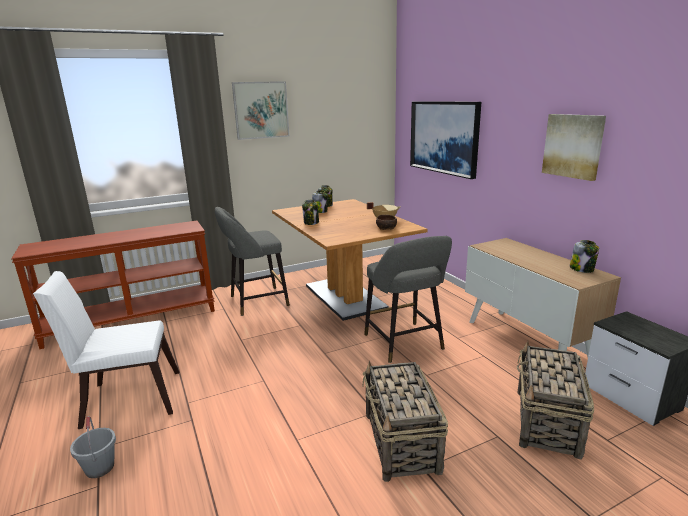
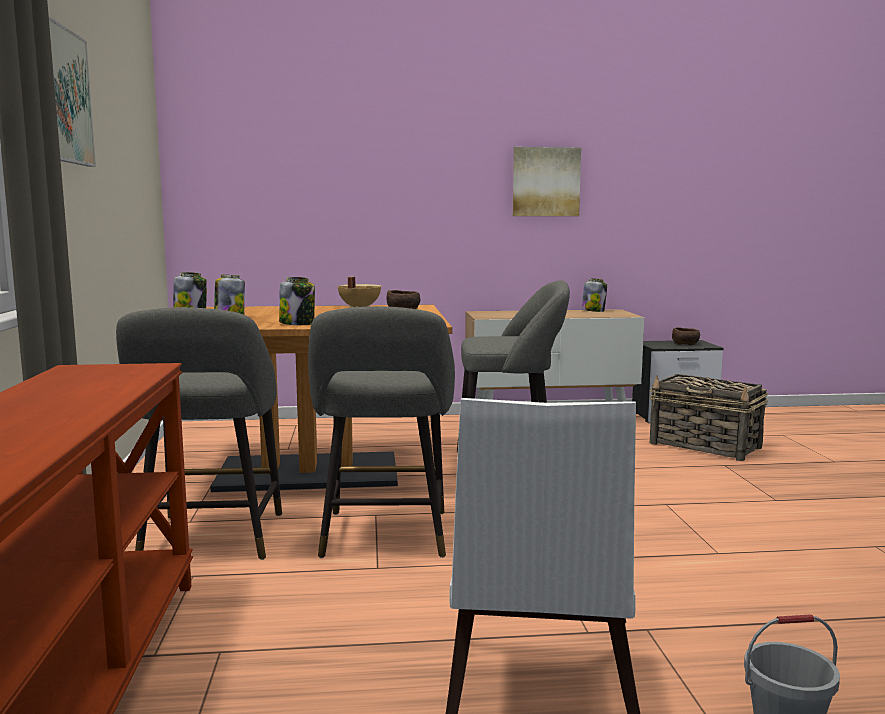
camera: 70 degrees left, 10 degrees down
(273, 333) = (384, 537): none -> grey stool
(401, 443) = (731, 501): basket -> none
(444, 137) = (314, 187): picture -> none
(653, 335) = (686, 344): none -> brown bowl

